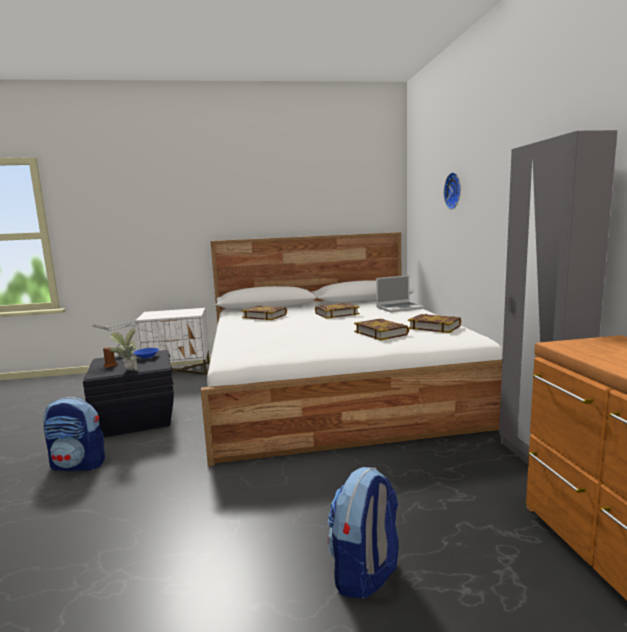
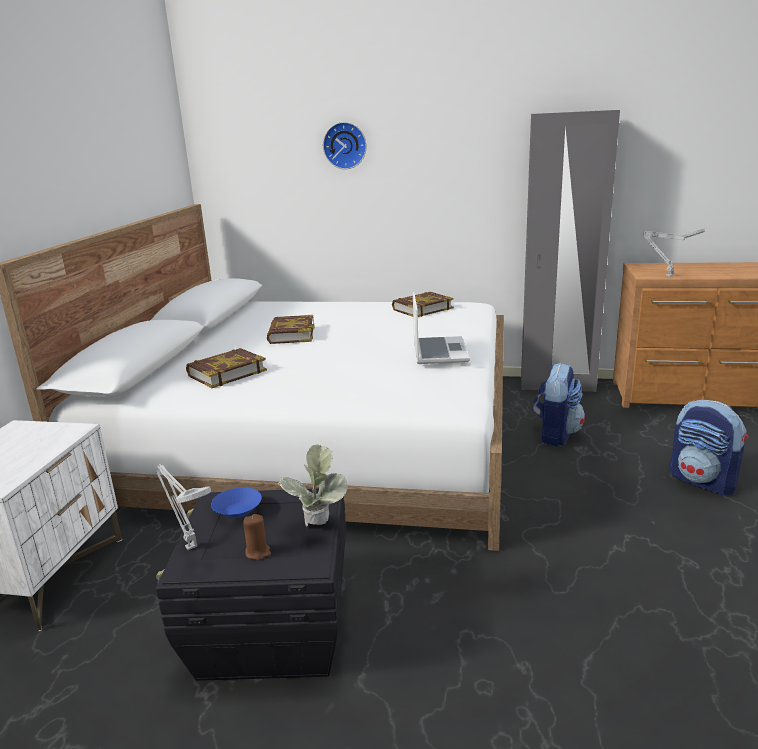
camera: 70 degrees left, 10 degrees up
(79, 465) = (434, 693): backpack -> backpack (555, 434)
(381, 333) = (425, 328): book -> none
(399, 308) = (303, 307): laptop -> laptop (438, 352)
(578, 352) = (667, 276): none -> grey table lamp

